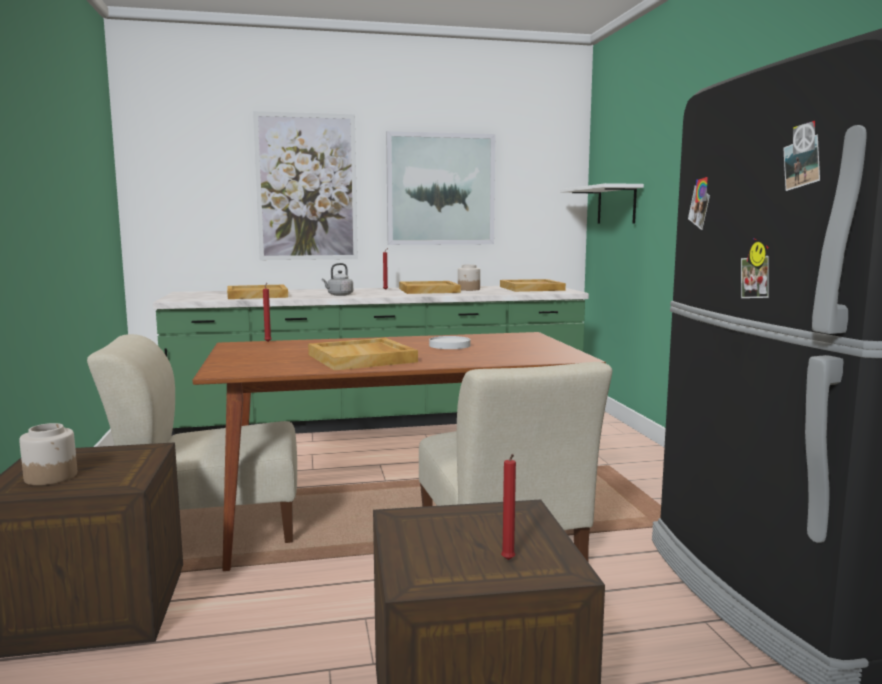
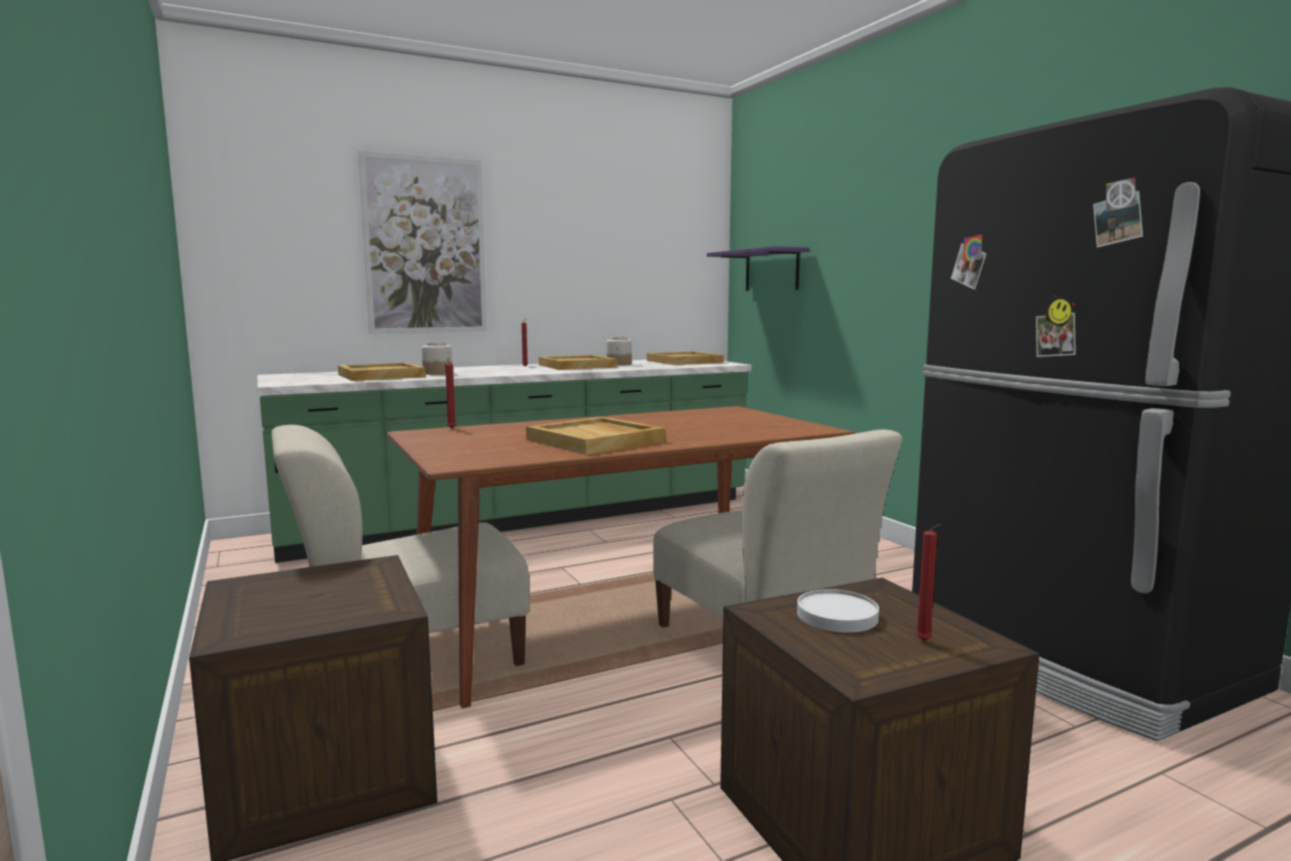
camera: 15 degrees left, 0 degrees up
(51, 476) = (279, 610): jar -> jar (437, 373)
(339, 295) = (482, 373): grey kettle -> none
(440, 189) = (578, 251): picture -> none
(449, 345) = (669, 423): white plate -> white plate (836, 615)
(616, 205) = (771, 270): white shelf -> purple shelf

